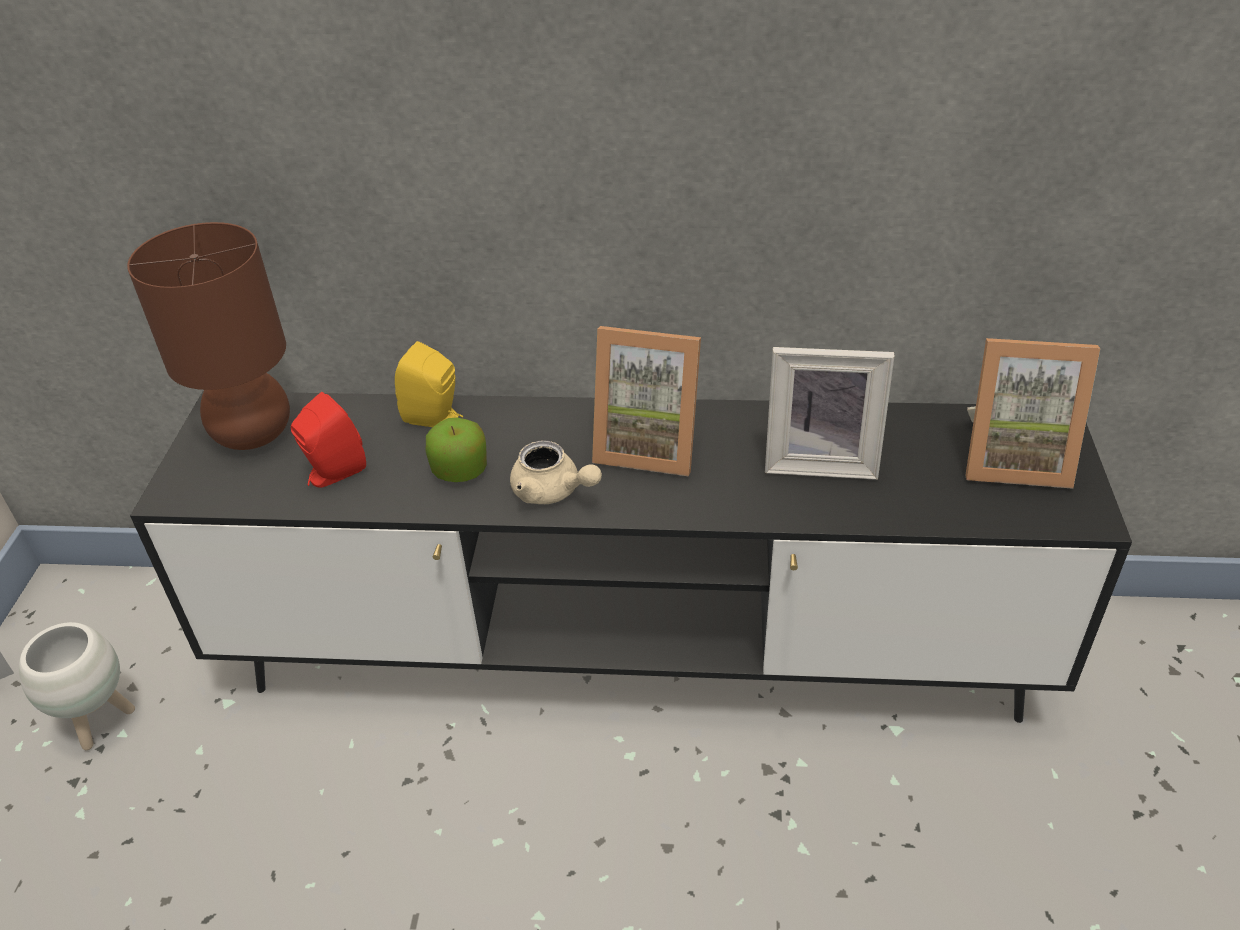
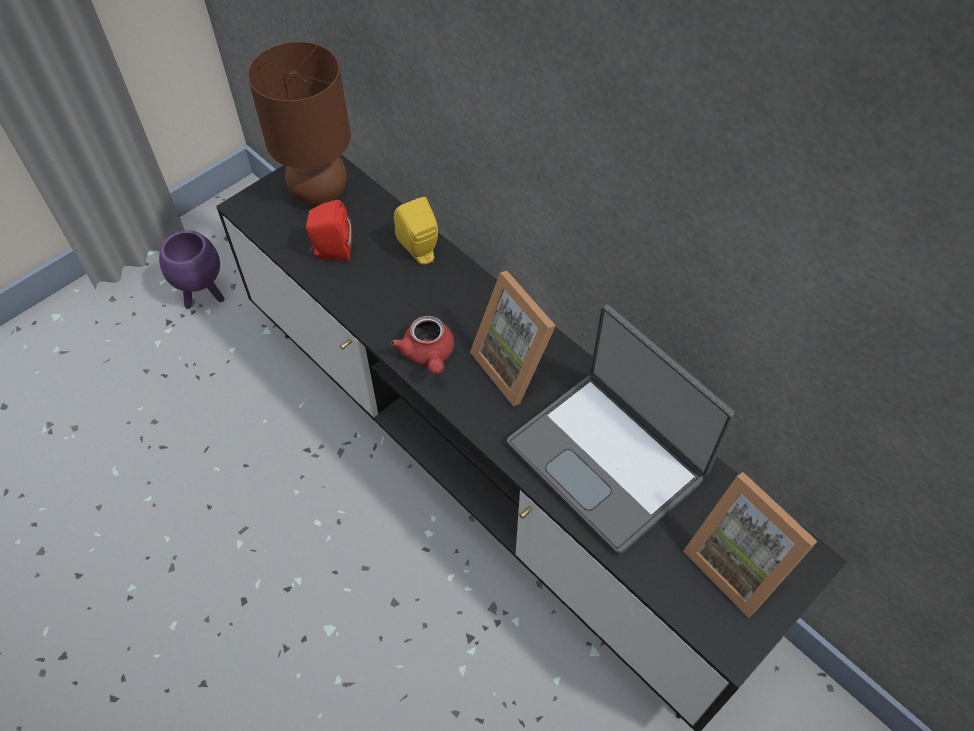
camera: 40 degrees right, 15 degrees up
(99, 723) = (203, 296): white planter -> purple planter
(460, 470) = (396, 300): apple -> none
(553, 492) = (428, 355): beige teapot -> red teapot
(820, 461) = (608, 459): picture frame -> laptop

